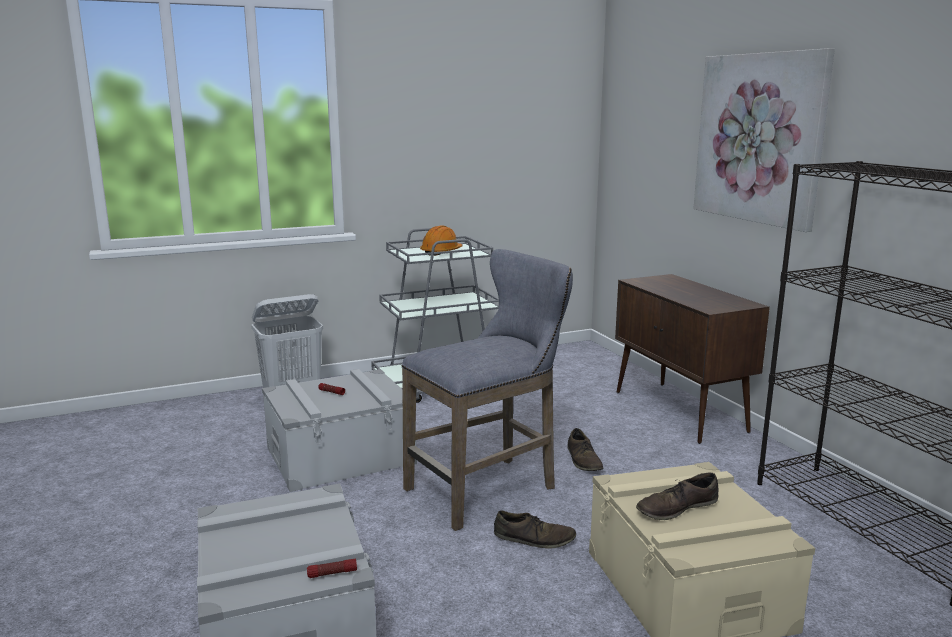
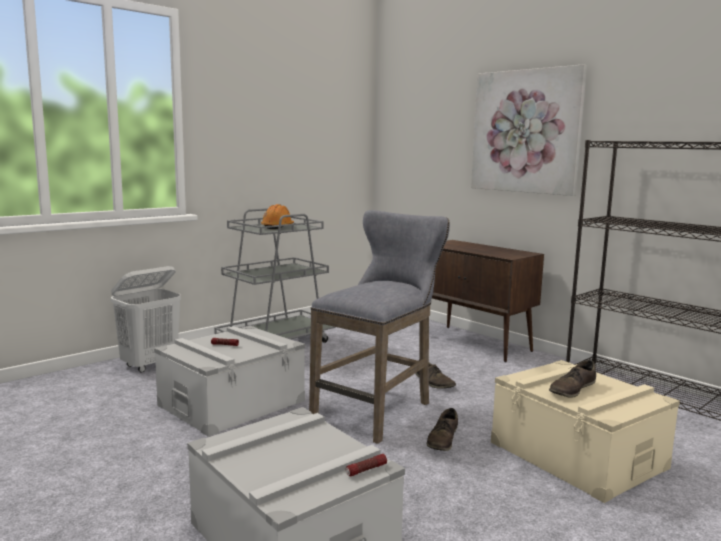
camera: 20 degrees left, 5 degrees down
(534, 538) = (443, 439): brown shoe -> brown shoe turned 120 degrees clockwise

